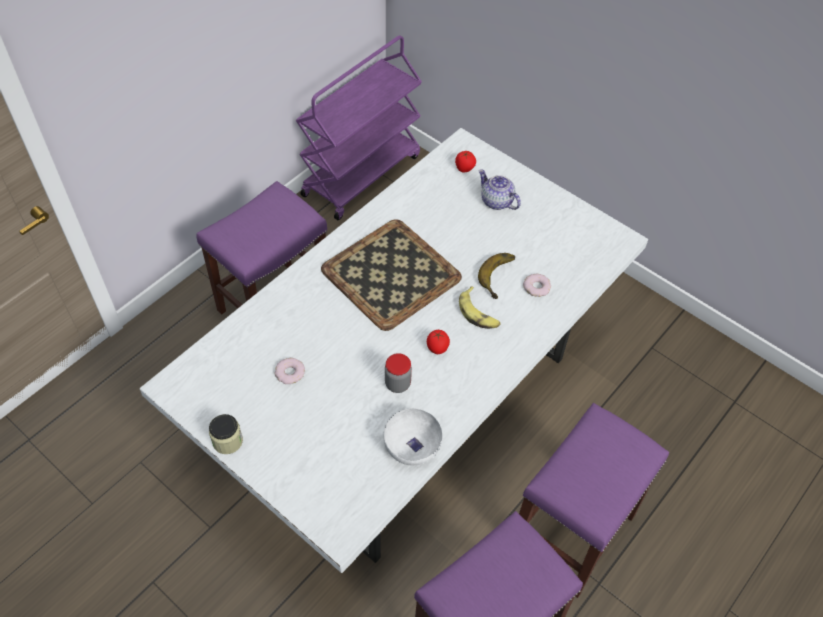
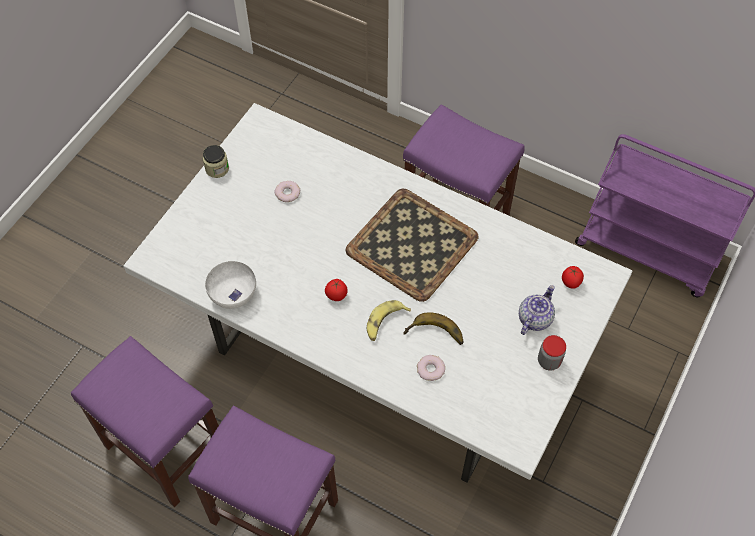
camera: 80 degrees right, 5 degrees up
(397, 384) = (292, 272): jar -> jar (549, 361)

